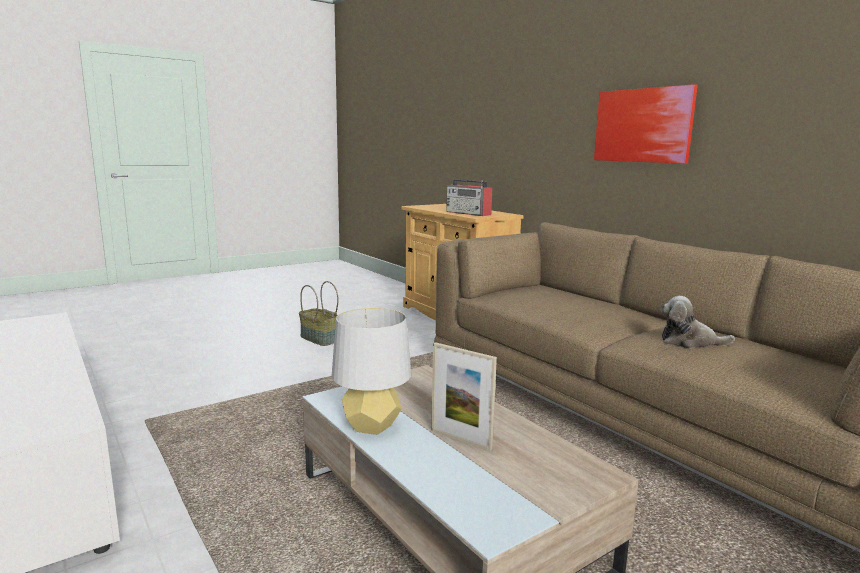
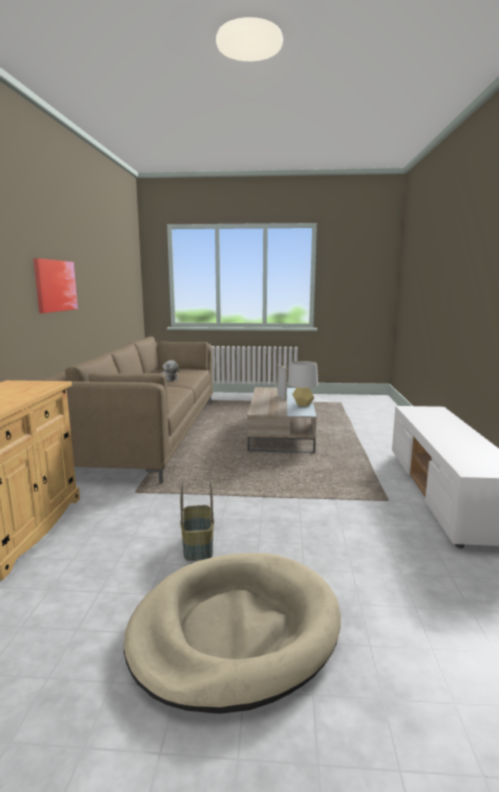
camera: 140 degrees left, 0 degrees up
(249, 322) = (234, 630): none -> beige dog bed
(468, 213) = (31, 388): radio -> none

